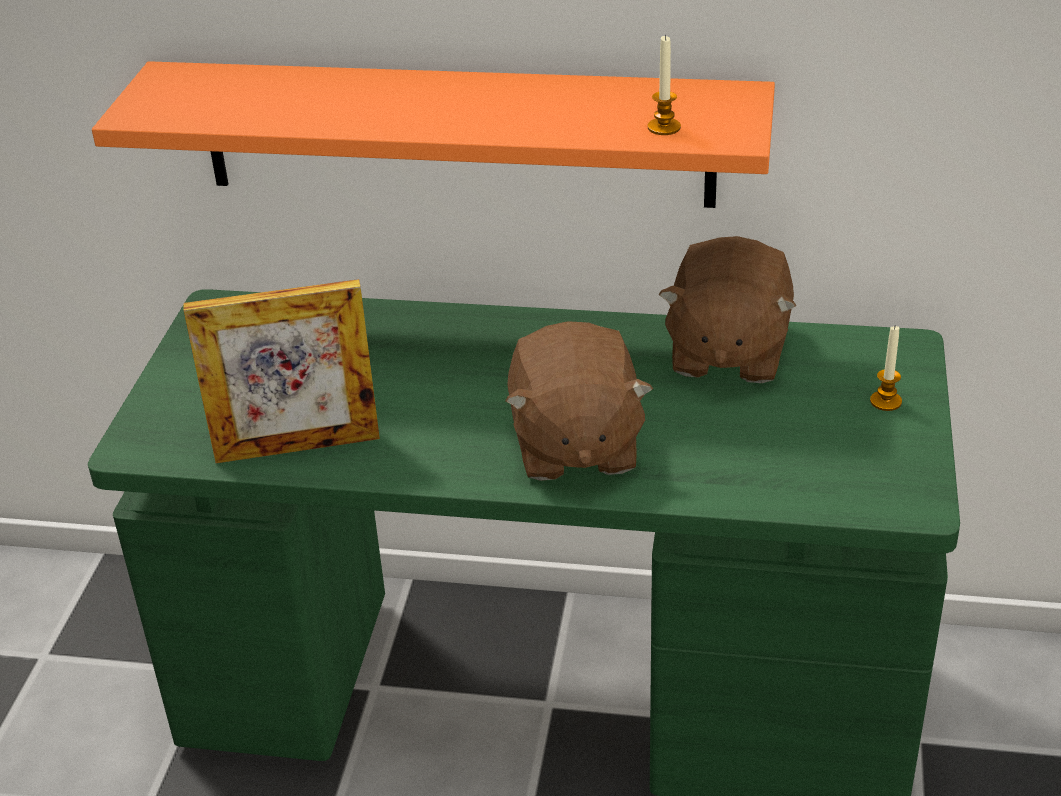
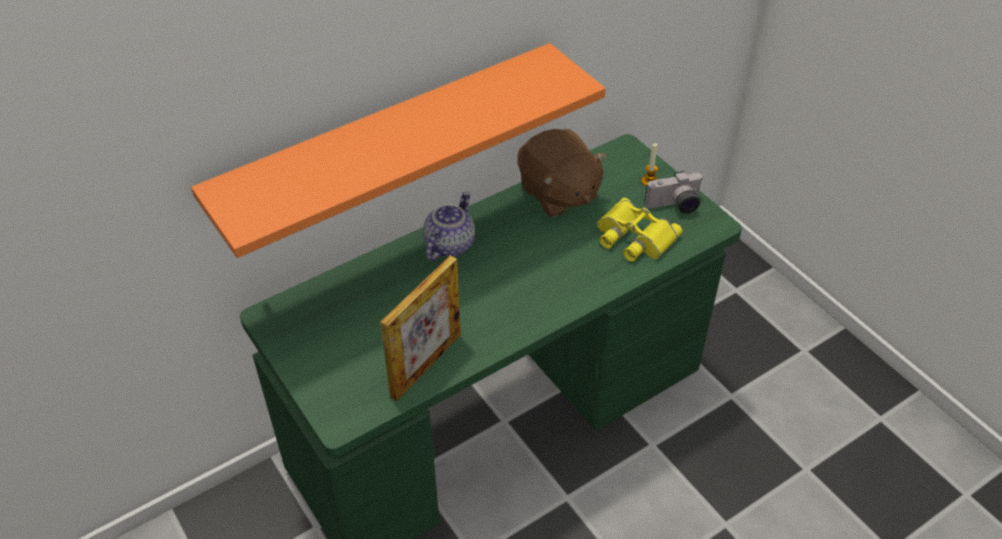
camera: 45 degrees left, 10 degrees up
(504, 338) = (448, 244): none -> teapot
(574, 446) = (553, 282): brown plush toy -> none
(664, 127) = (540, 94): candle -> none
(760, 455) = (633, 237): none -> yellow binoculars
(881, 450) = (674, 206): none -> camera

